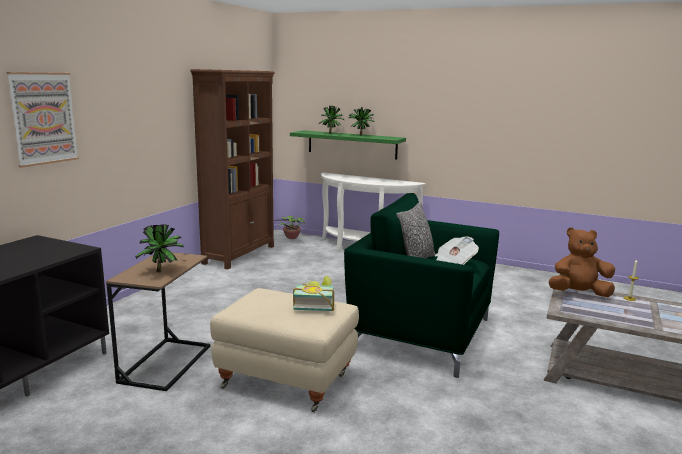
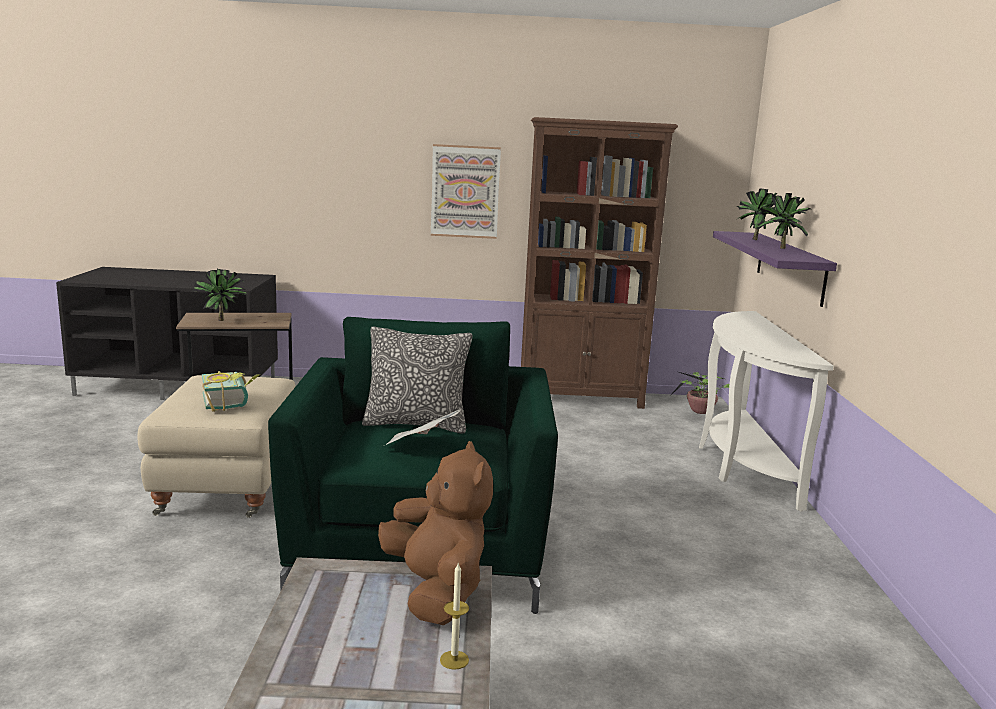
camera: 65 degrees right, 0 degrees up
(43, 118) = (302, 161): picture -> picture (465, 191)
(352, 144) = (790, 267): green shelf -> purple shelf

